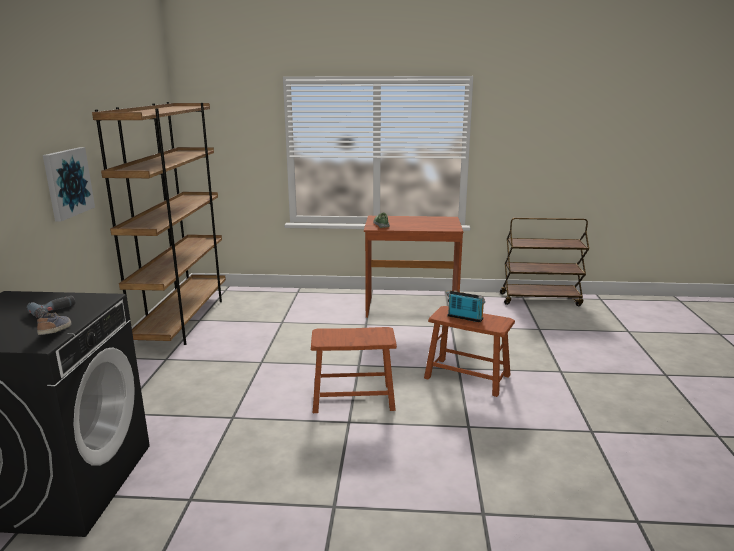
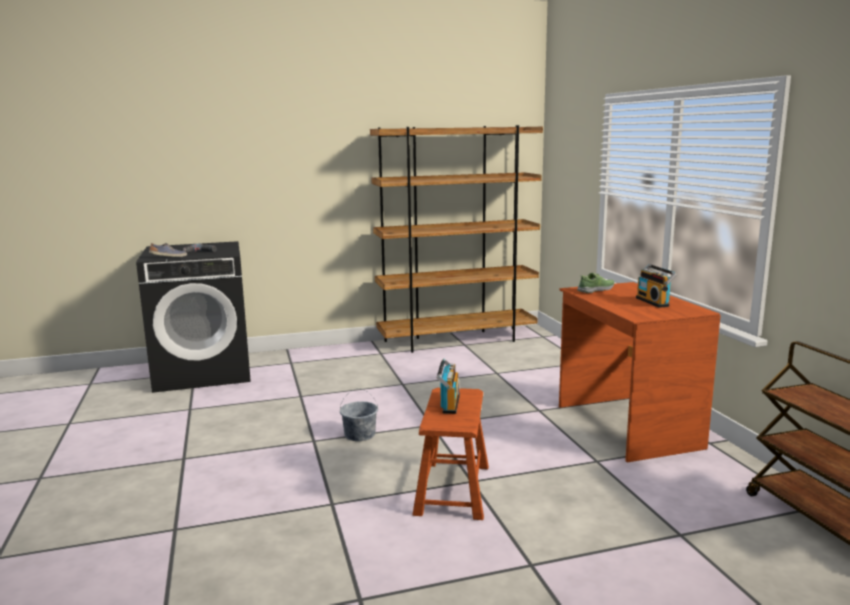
camera: 70 degrees right, 5 degrees down
(67, 183) = (334, 182): picture -> none
(353, 398) = (359, 434): brown stool -> grey bucket
(423, 221) = (654, 302): none -> radio

